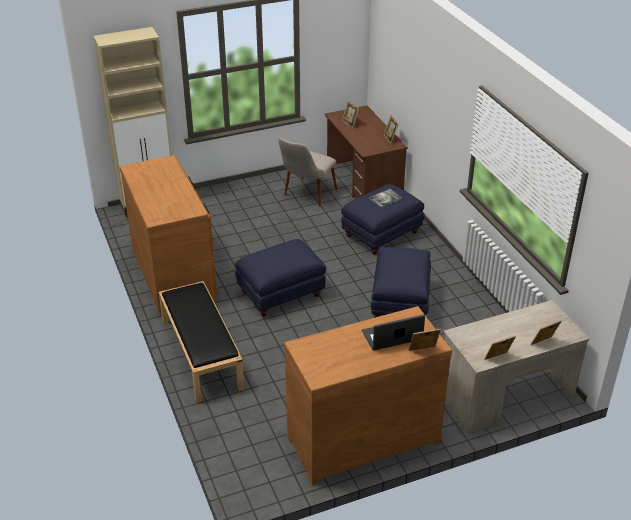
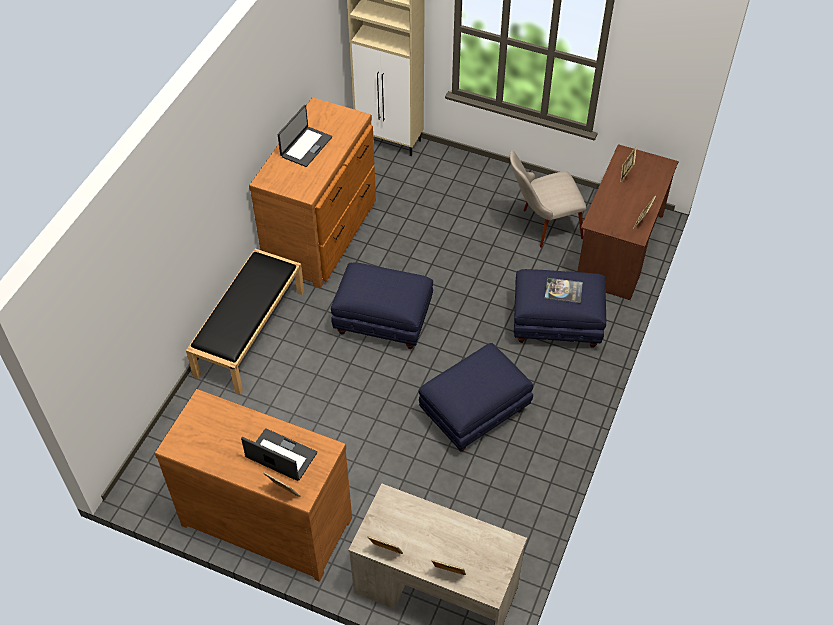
camera: 45 degrees right, 15 degrees up
(156, 190) = (305, 146): none -> laptop

